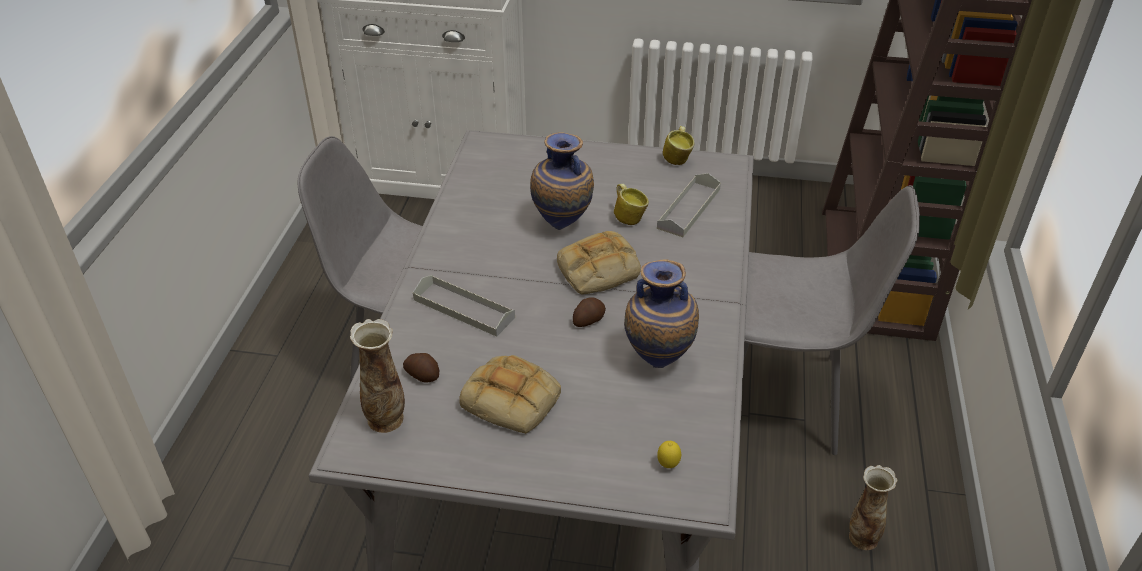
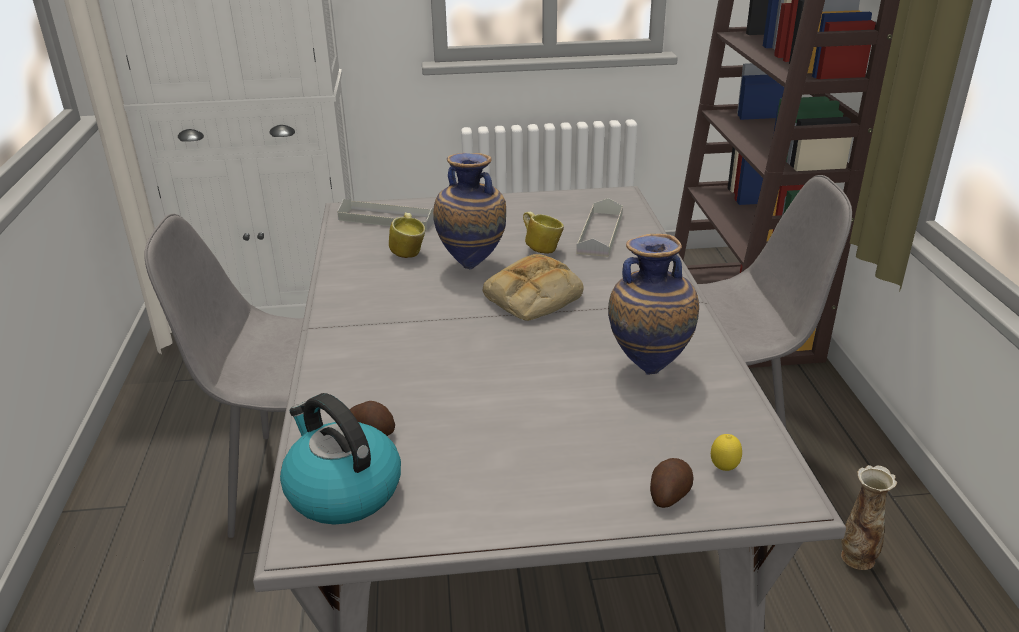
camera: 15 degrees left, 10 degrees down
(386, 420) = (342, 490): vase -> kettle
(463, 308) = (394, 357): grey tray -> grey tray (388, 219)
(513, 399) = (498, 437): bread -> none
(588, 320) = (546, 343): potato -> potato (669, 494)
(678, 159) = (565, 197): mug -> mug (409, 252)

